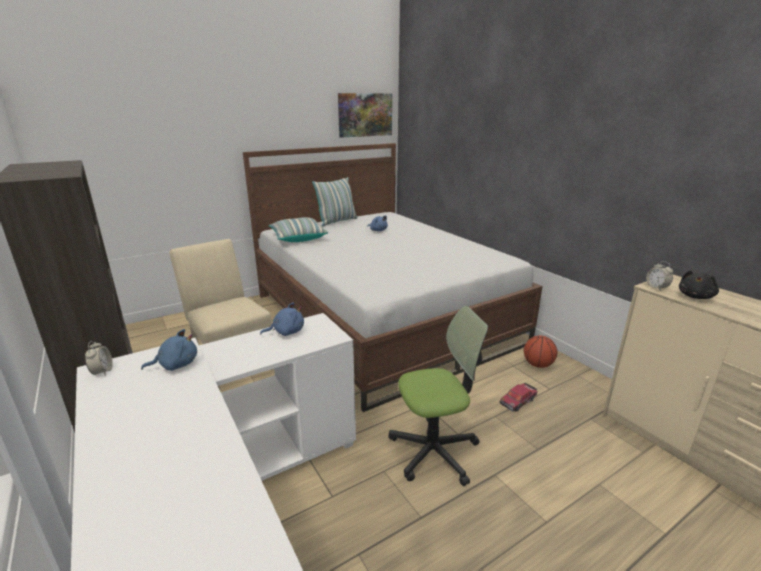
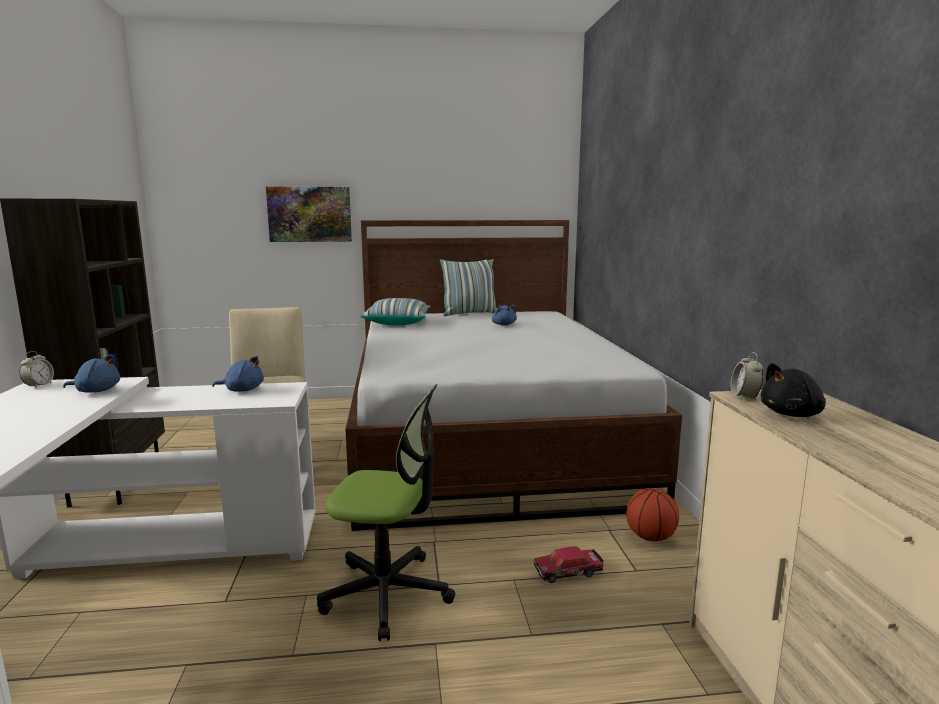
camera: 25 degrees right, 10 degrees down
(365, 115) = (527, 182): picture -> picture (309, 214)

